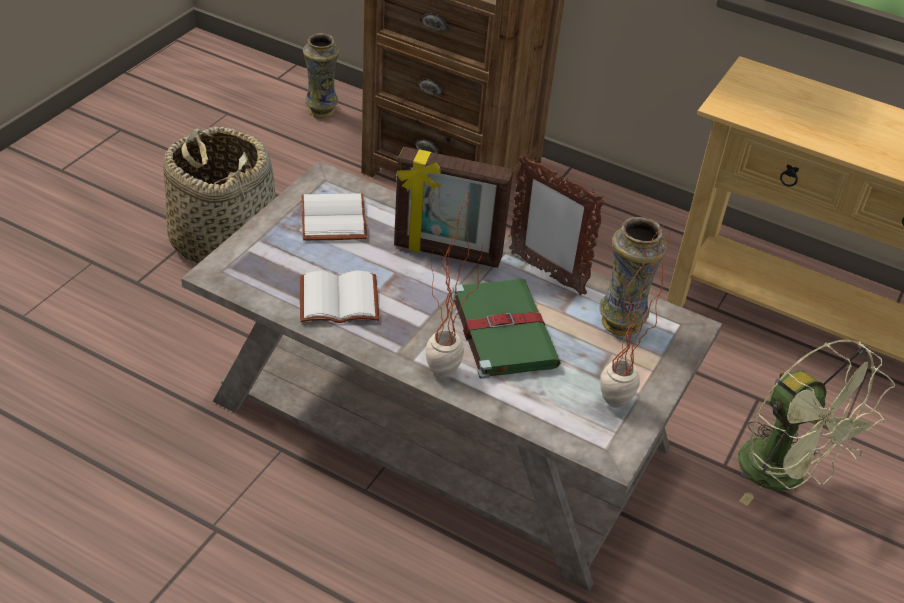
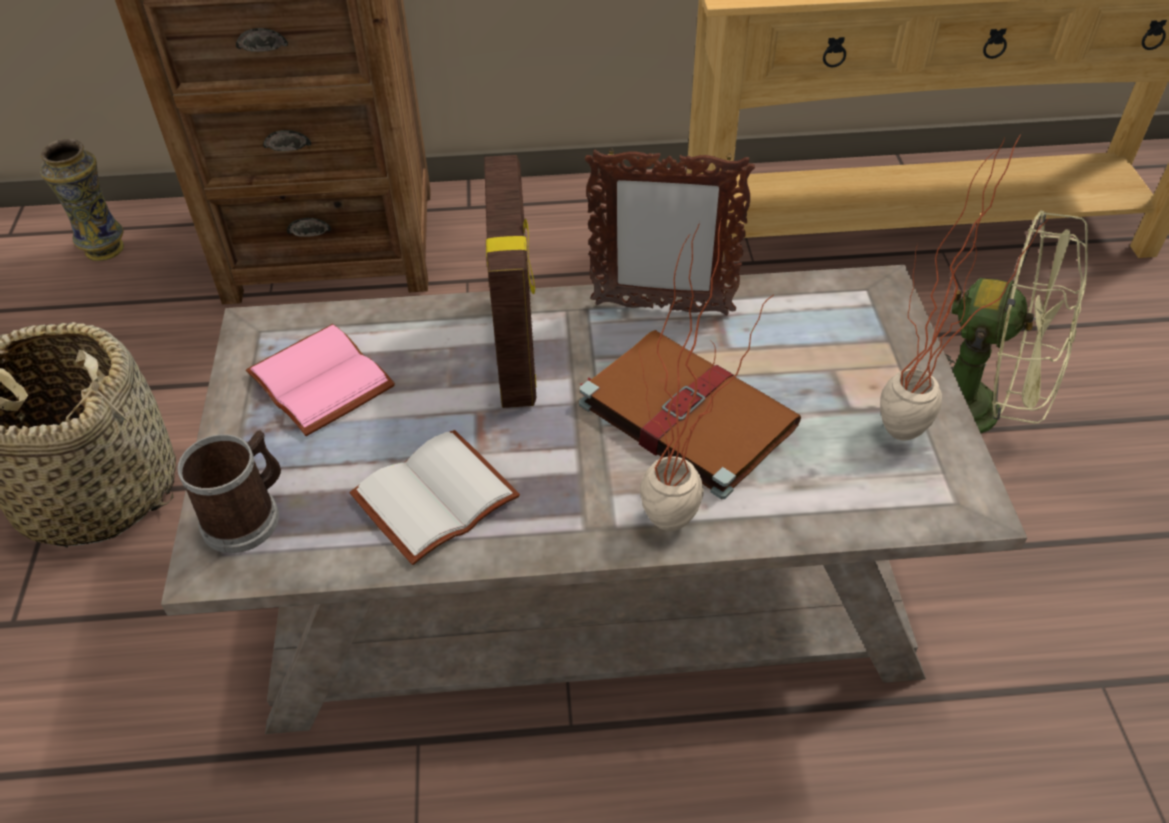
camera: 30 degrees left, 5 degrees up
(247, 261) = (248, 515): none -> mug
(336, 219) = (325, 380): white book -> pink book
(447, 253) = (518, 348): picture frame -> picture frame turned 75 degrees counterclockwise
(502, 329) = (683, 413): green book -> brown book
(621, 322) = (805, 323): vase -> none

